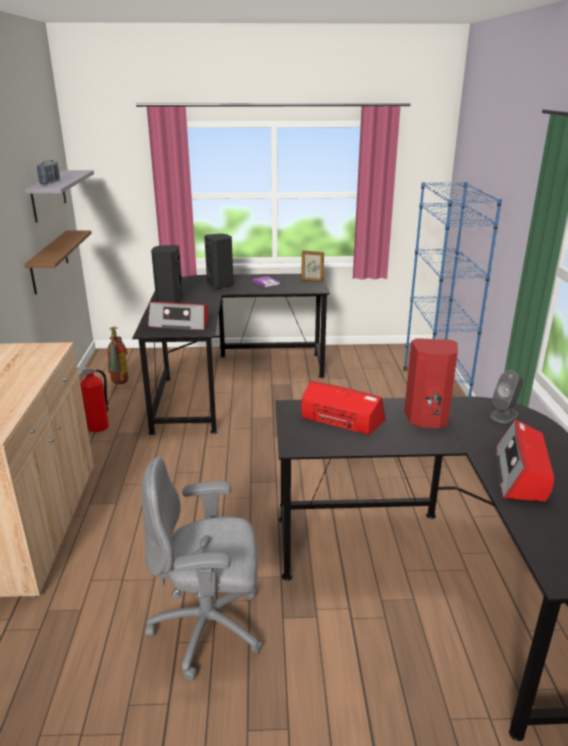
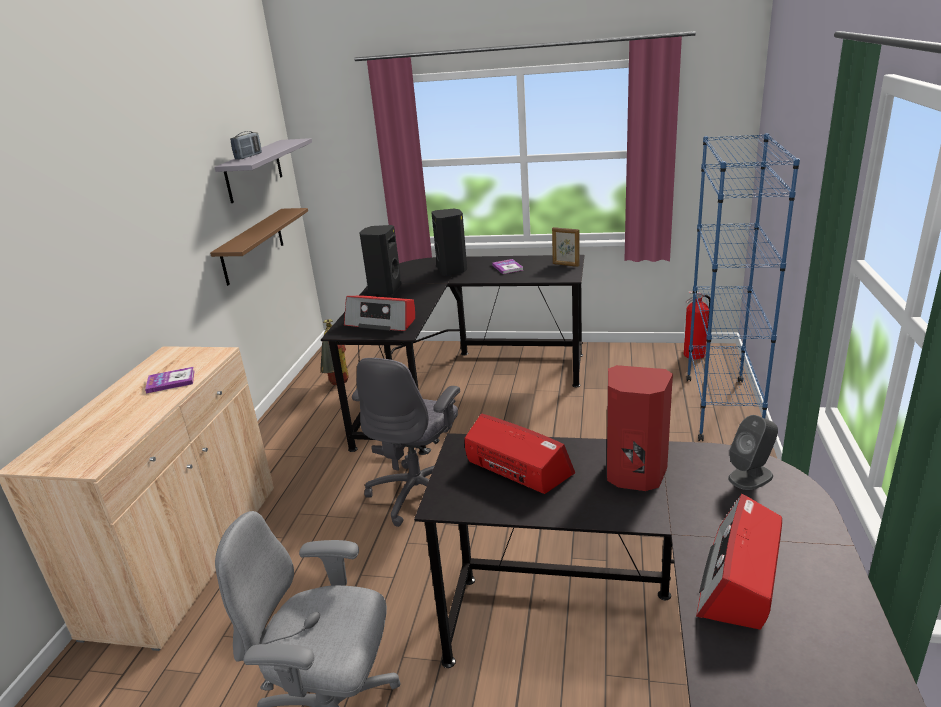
camera: 15 degrees right, 0 degrees up
(26, 369) = (171, 381): none -> book
(99, 427) = (297, 438): fire extinguisher -> fire extinguisher (695, 355)
(220, 461) = (418, 492): none -> grey office chair

